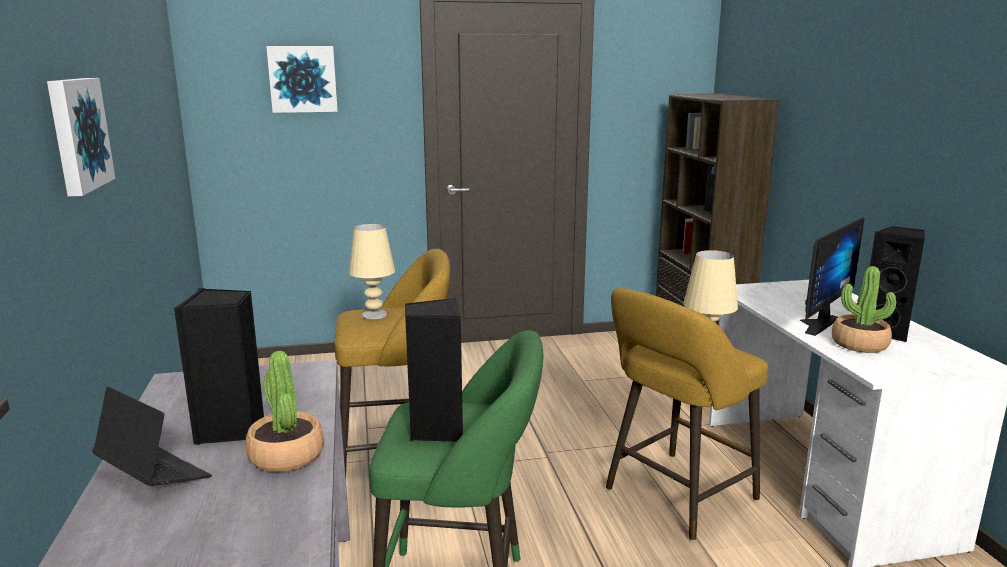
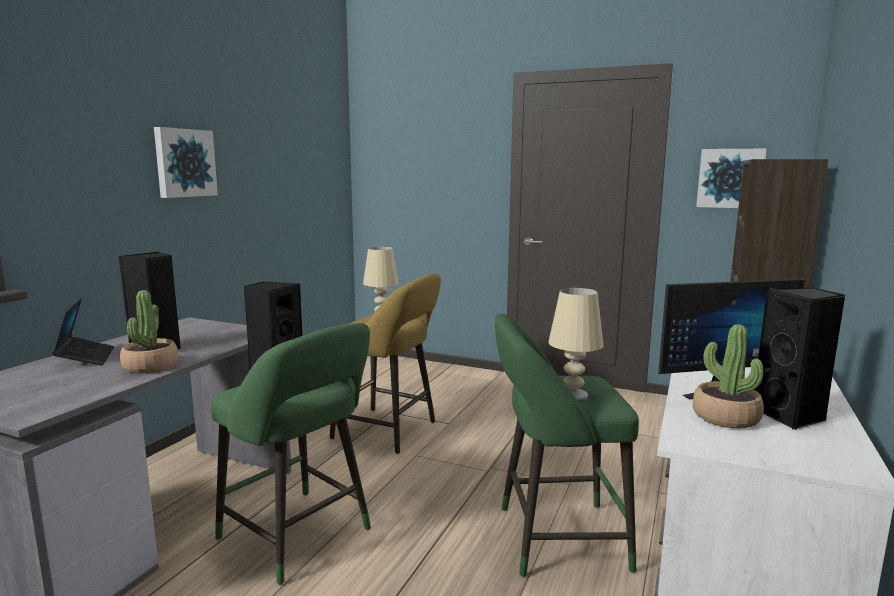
camera: 35 degrees right, 5 degrees down
(303, 79) = (425, 148): picture -> picture (730, 178)
(675, 497) = (554, 539): yellow stool -> green stool

